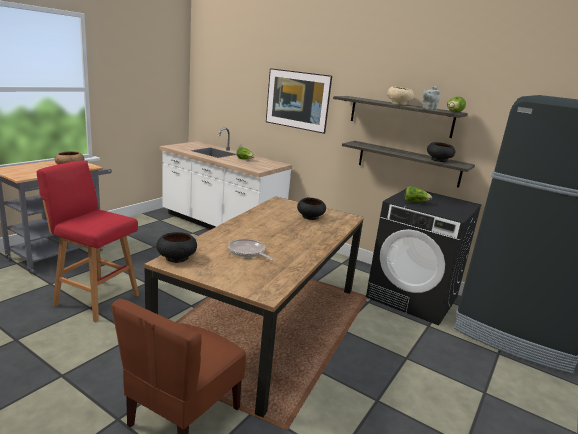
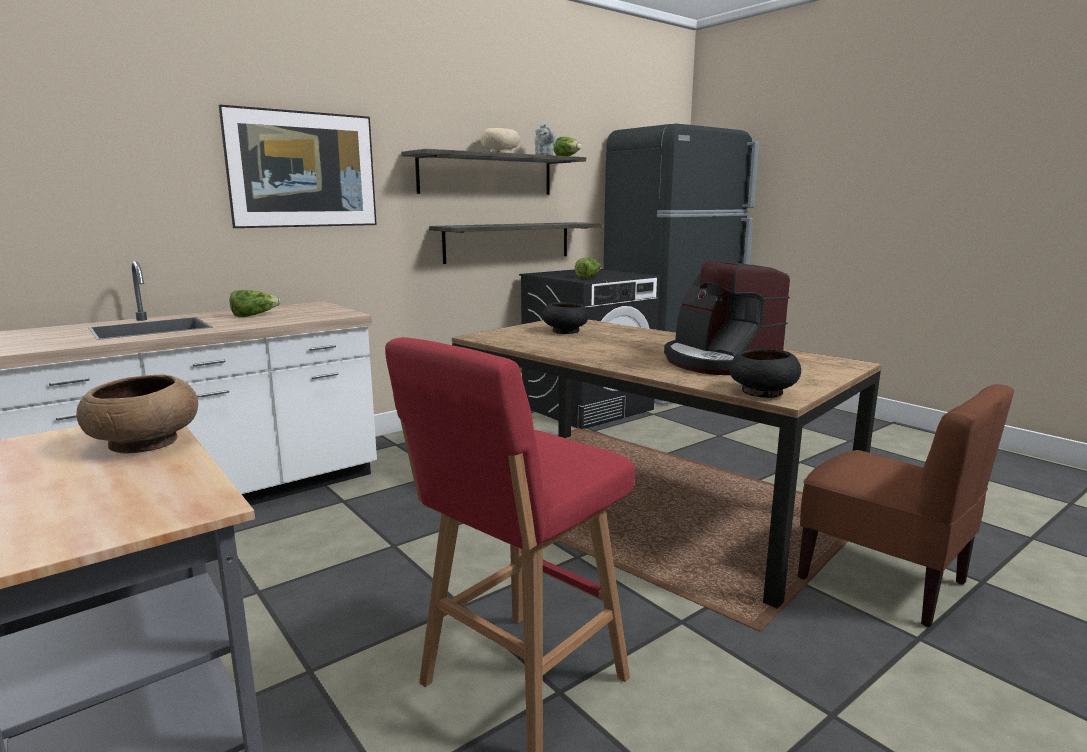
camera: 70 degrees left, 5 degrees down
(248, 252) = (719, 362): frying pan -> coffee machine
(439, 160) = (561, 223): black bowl -> none

